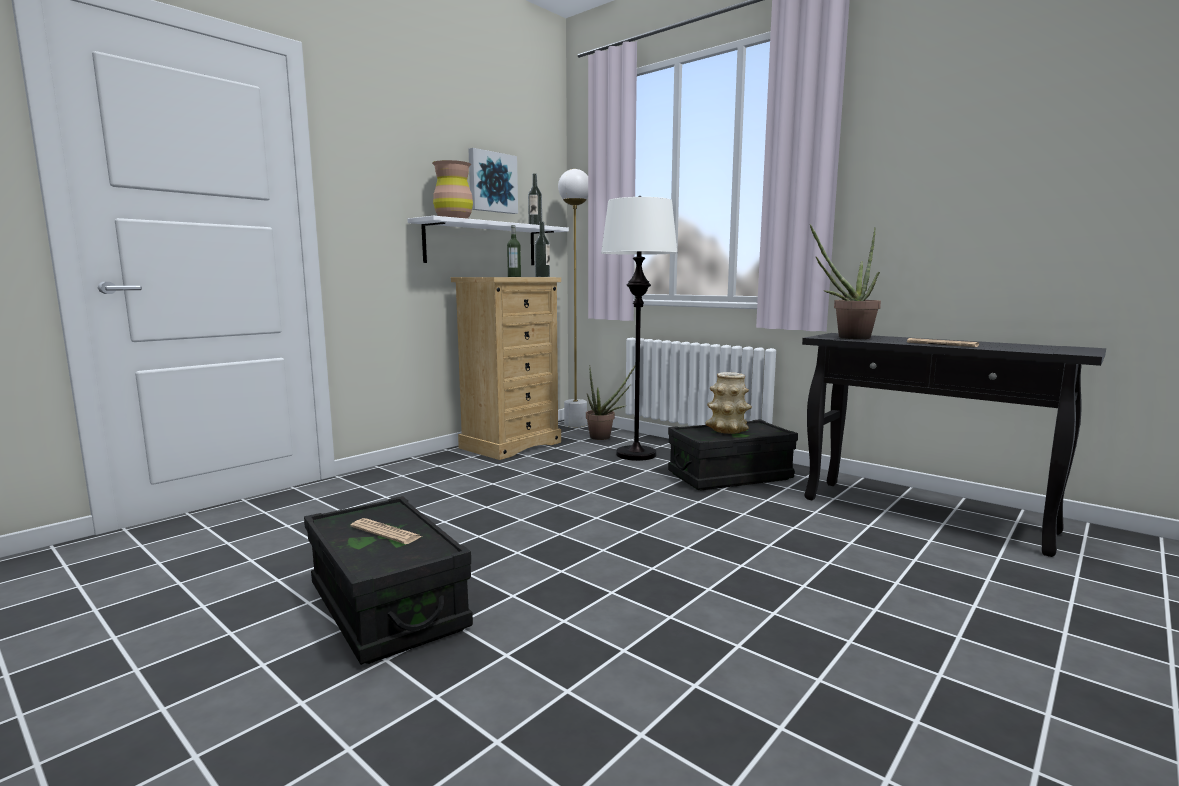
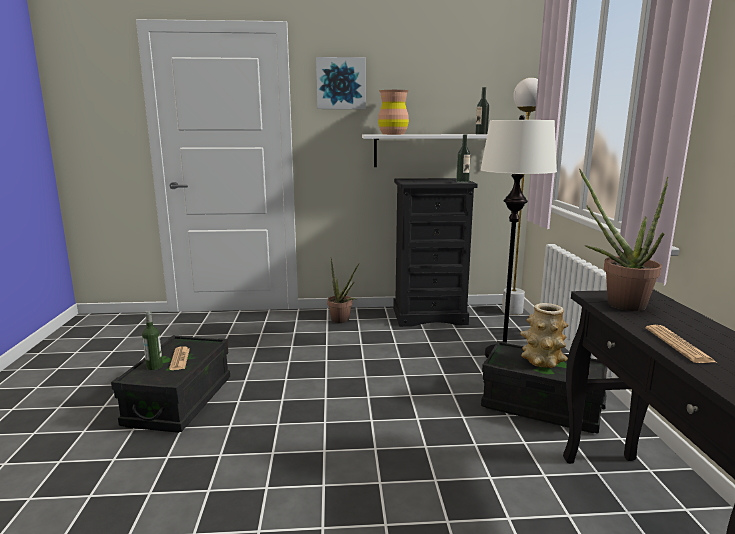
camera: 45 degrees right, 5 degrees up
(491, 182) = (445, 98): picture -> picture (341, 83)
(511, 445) = (429, 316): beige dresser -> black dresser
(514, 277) = (437, 181): bottle -> bottle (154, 366)
(605, 437) = (511, 330): potted plant -> potted plant (342, 321)

